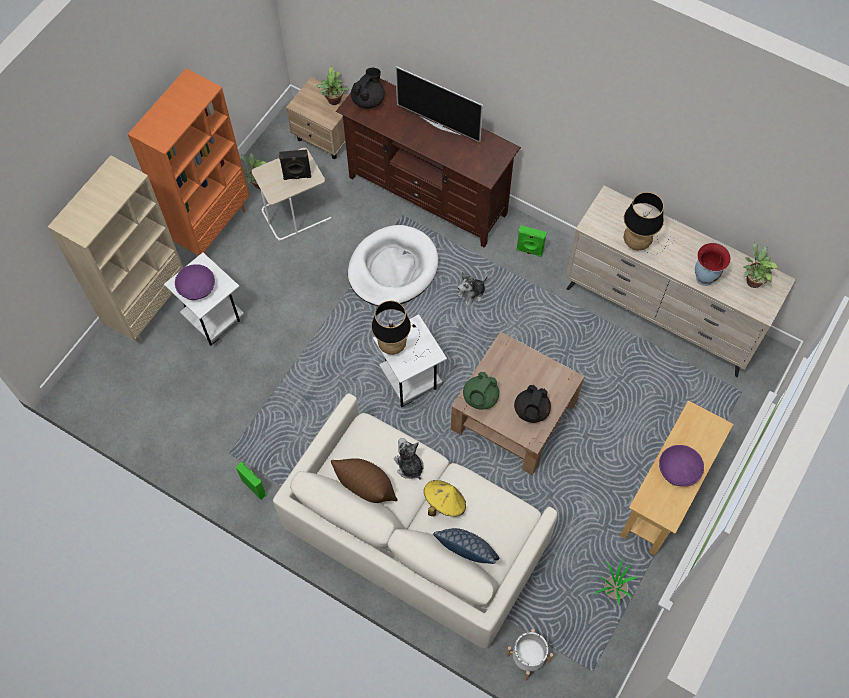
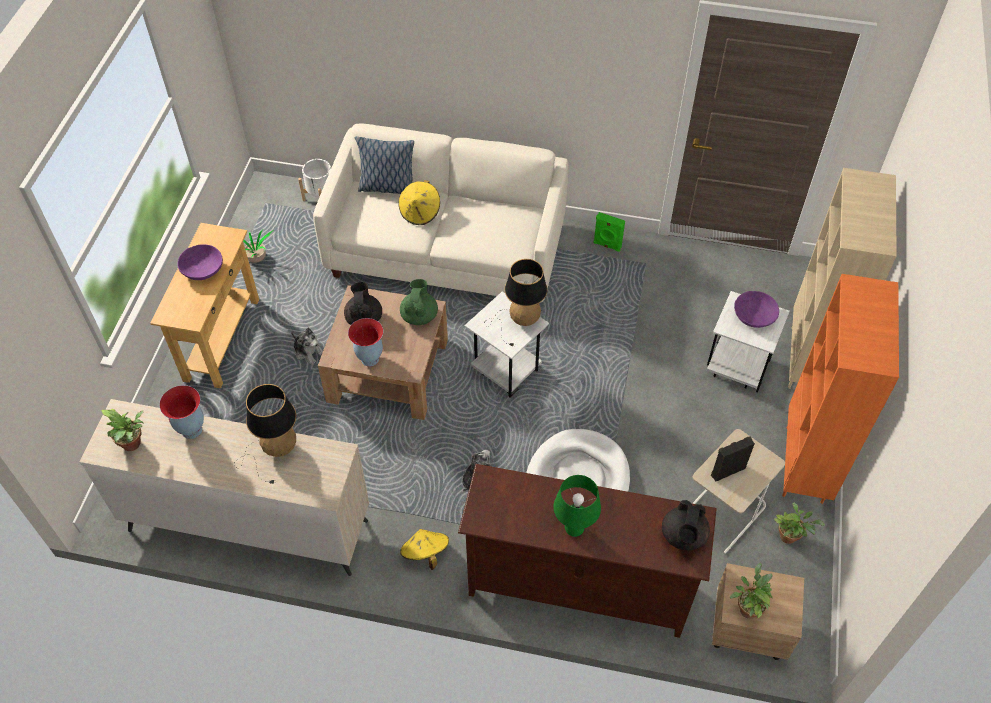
camera: 160 degrees right, 10 degrees down
(366, 489) = (494, 206): brown pillow -> none
(409, 466) = (463, 232): plush toy -> plush toy (308, 352)
(440, 125) = (573, 529): television -> green table lamp
(529, 251) = (425, 553): green speaker -> yellow hat
(537, 368) = (369, 359): none -> vase

